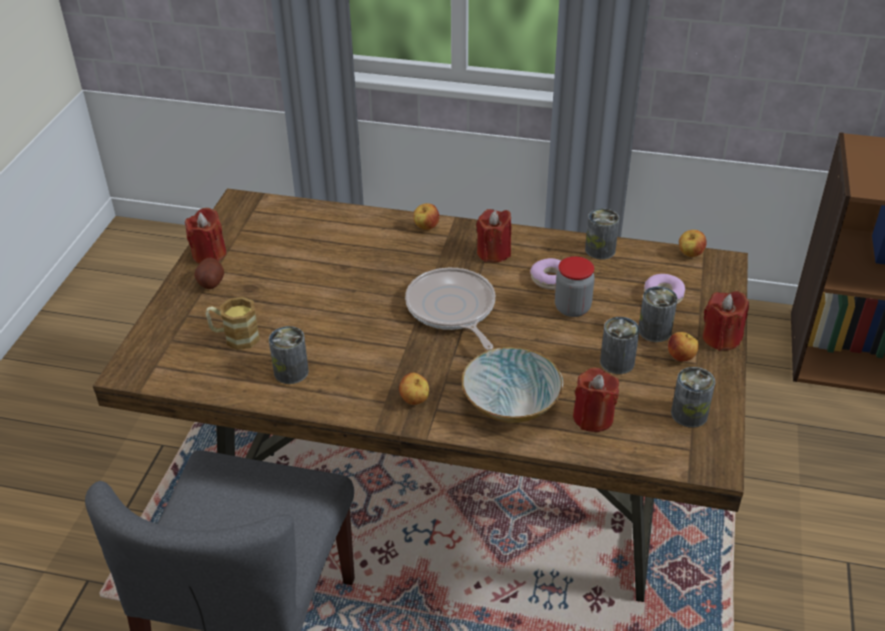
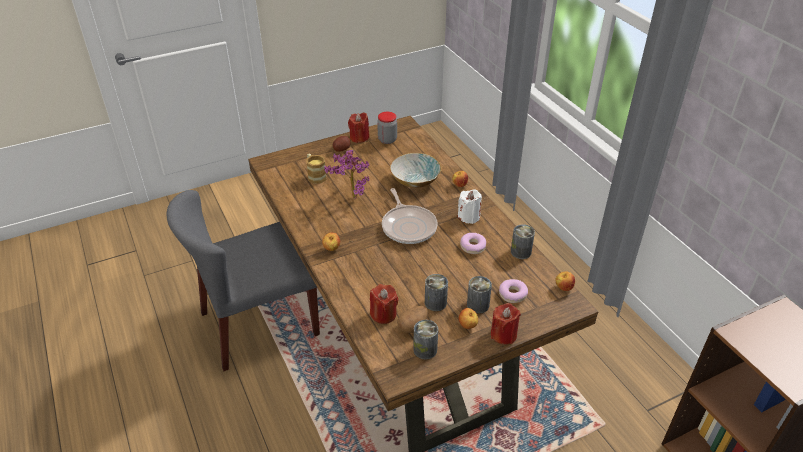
camera: 50 degrees right, 0 degrees up
(291, 372) = (311, 203): can -> none
(327, 328) = (350, 196): none -> potted plant
(452, 309) = (408, 226): frying pan -> frying pan turned 135 degrees clockwise
(493, 253) = (469, 216): red candle -> white candle
(512, 403) = (363, 281): bowl -> bowl (415, 181)
(572, 308) = (459, 265): jar -> jar (387, 140)
(639, 403) = (413, 326): none -> potato

